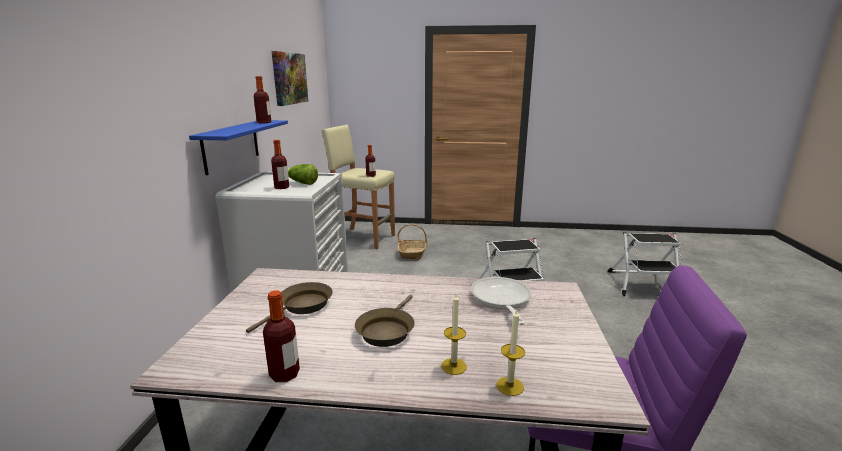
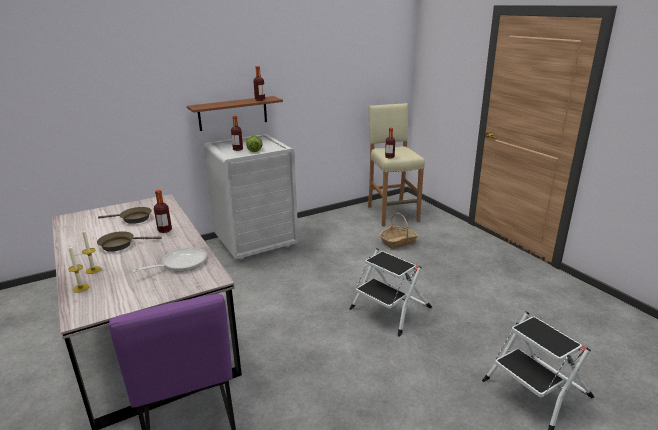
camera: 55 degrees right, 5 degrees up
(231, 145) = (233, 113): blue shelf -> brown shelf
(284, 374) = (69, 238): bottle -> bottle (165, 230)
(289, 78) = (331, 61): picture -> none

